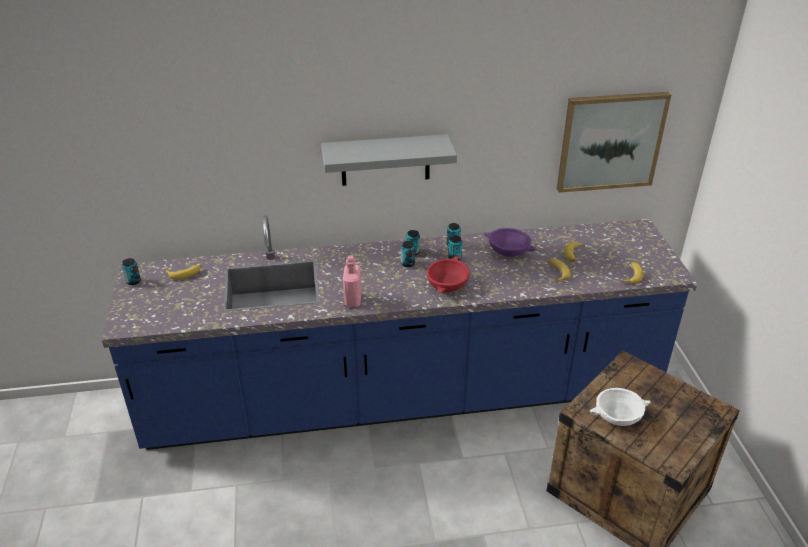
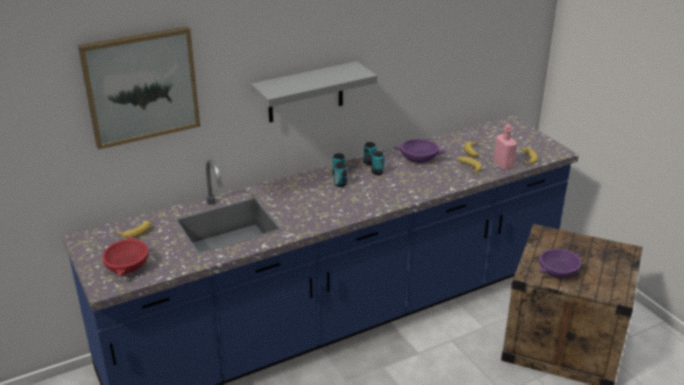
camera: 20 degrees left, 5 degrees down
(133, 281) = (88, 248): can -> none
(353, 300) = (311, 221): pink bottle -> pink bottle (503, 165)
(448, 284) = (385, 193): red bowl -> red bowl (128, 266)
(610, 141) = (481, 51): picture -> picture (141, 86)
(617, 415) = (558, 271): white bowl -> purple bowl

